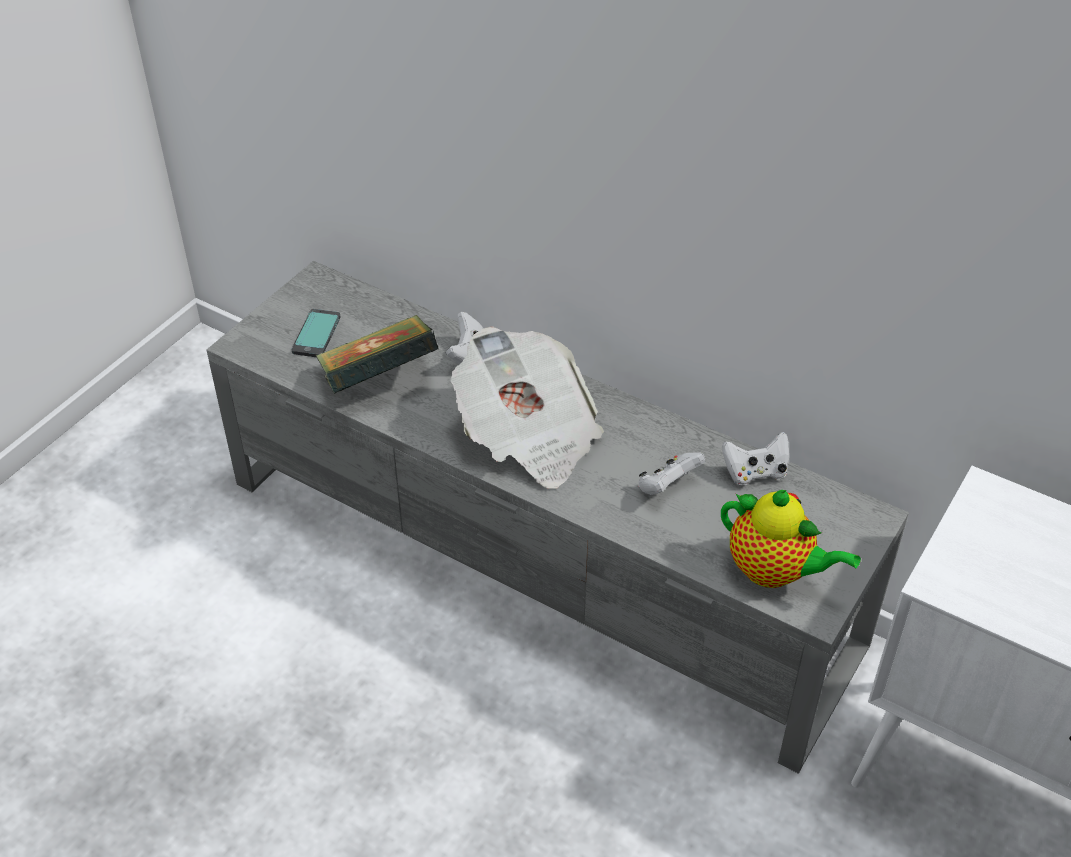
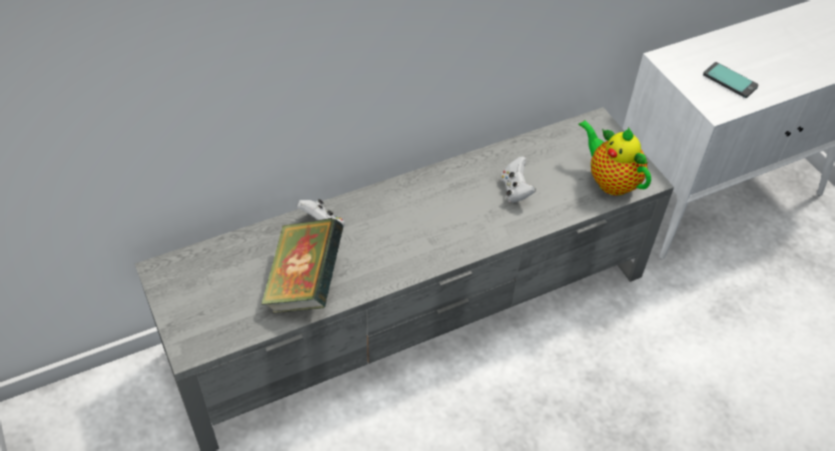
camera: 60 degrees left, 5 degrees up
(317, 334) = (222, 297): phone -> phone (730, 80)
(528, 435) = (422, 231): newspaper -> none
(755, 472) = (531, 148): white game controller -> none
(774, 571) = (610, 181): teapot -> teapot turned 105 degrees counterclockwise

